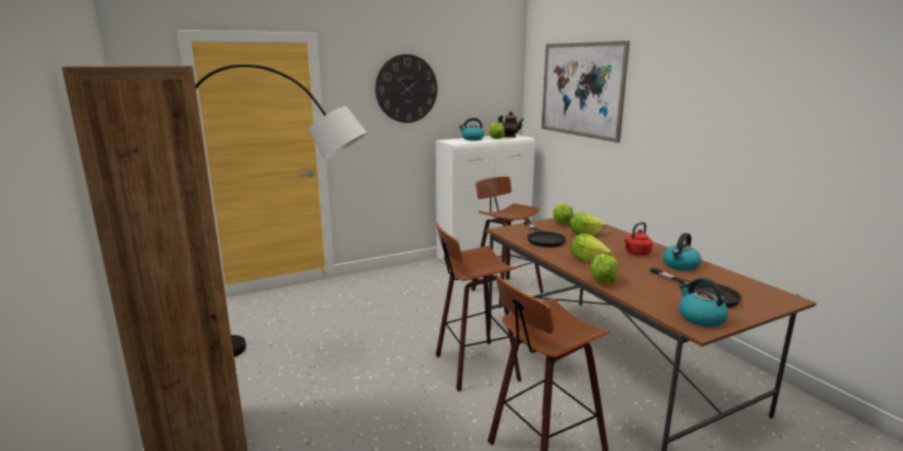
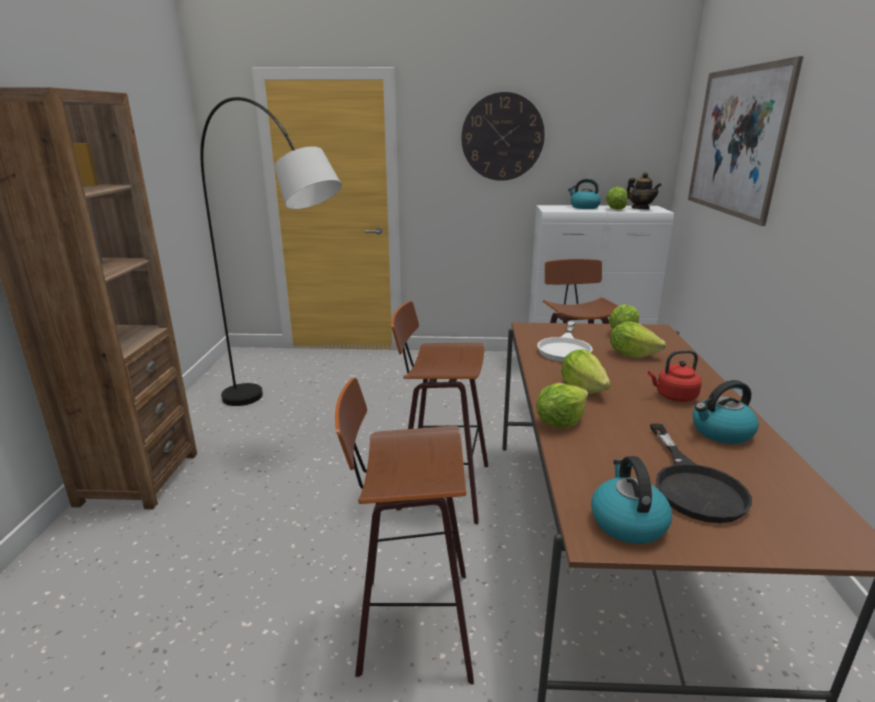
camera: 30 degrees right, 5 degrees up
(543, 238) = (565, 348): black frying pan -> white frying pan

